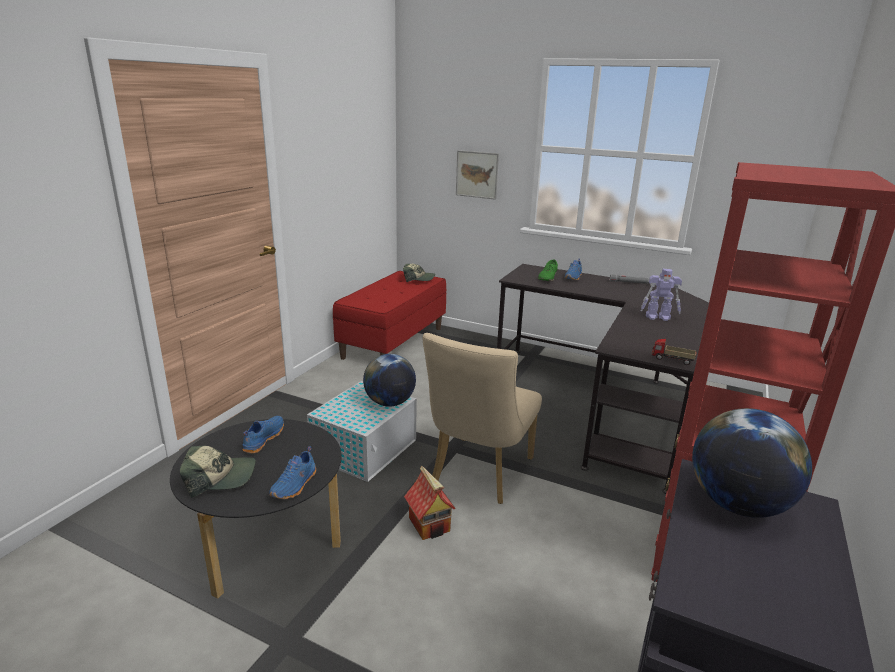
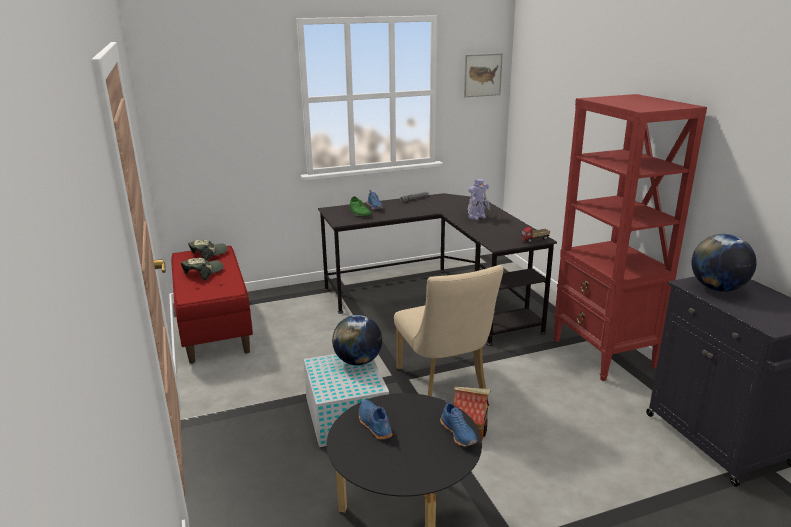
camera: 45 degrees left, 0 degrees up
(220, 477) = (405, 464): cap -> cap (203, 272)
(477, 174) = (245, 134): picture -> picture (482, 75)

